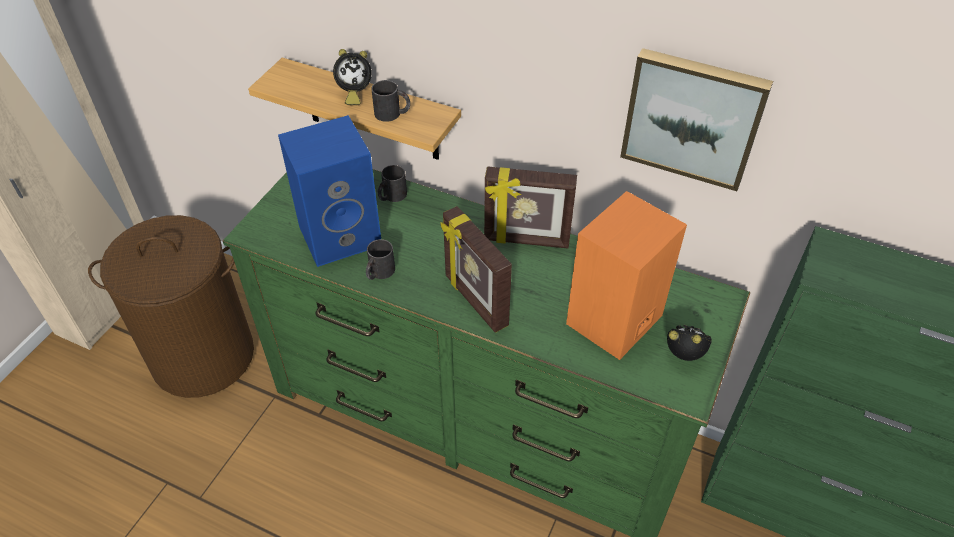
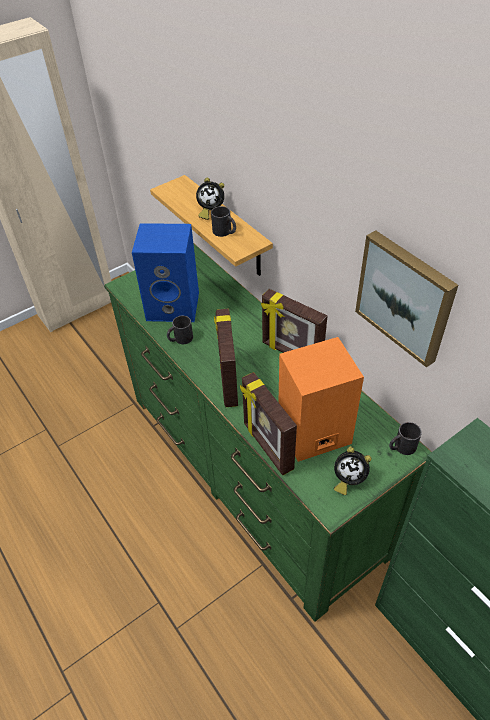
camera: 30 degrees right, 0 degrees up
(203, 355) = (108, 360): brown laundry basket -> none
(391, 196) = (222, 291): black mug -> black mug (401, 447)
(574, 358) = (267, 446): none -> picture frame
(685, 356) = (348, 479): alarm clock -> alarm clock turned 150 degrees clockwise

